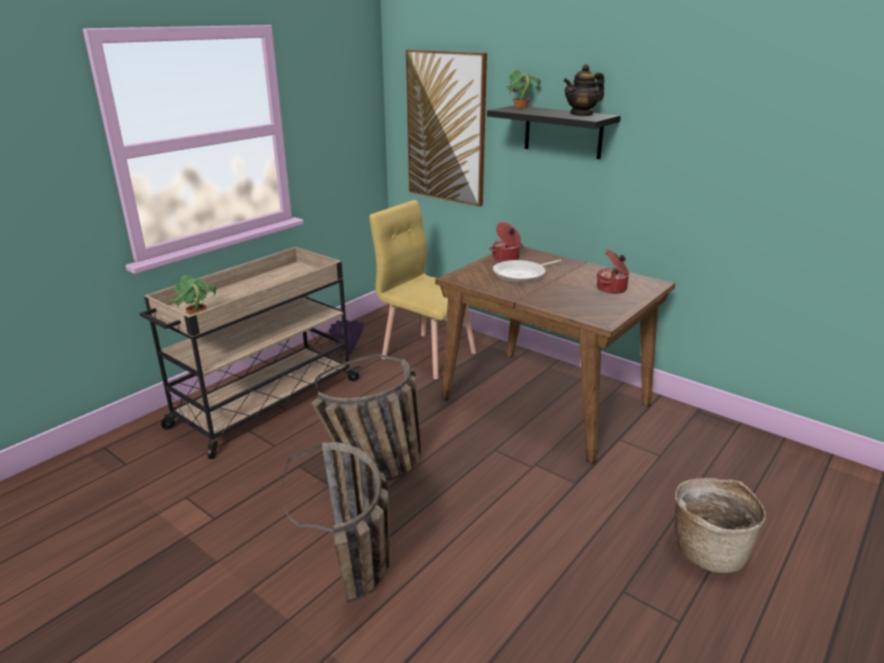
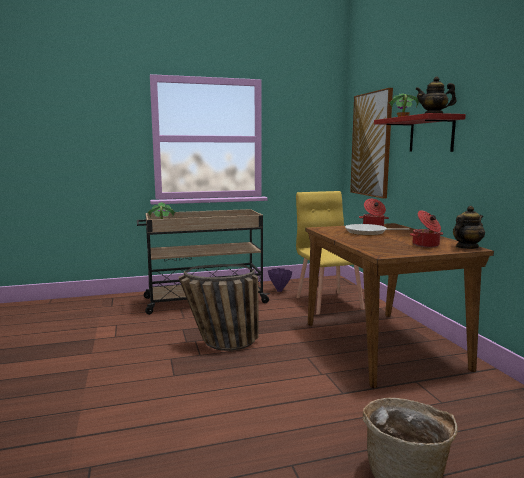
camera: 35 degrees right, 15 degrees down
(358, 581) = (139, 386): basket -> none
(563, 132) = (431, 134): black shelf -> red shelf
(649, 283) = (466, 247): none -> teapot

